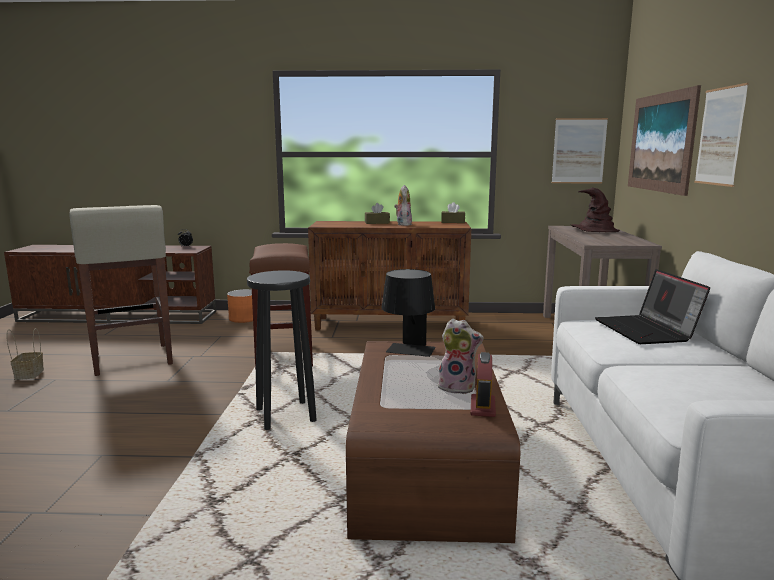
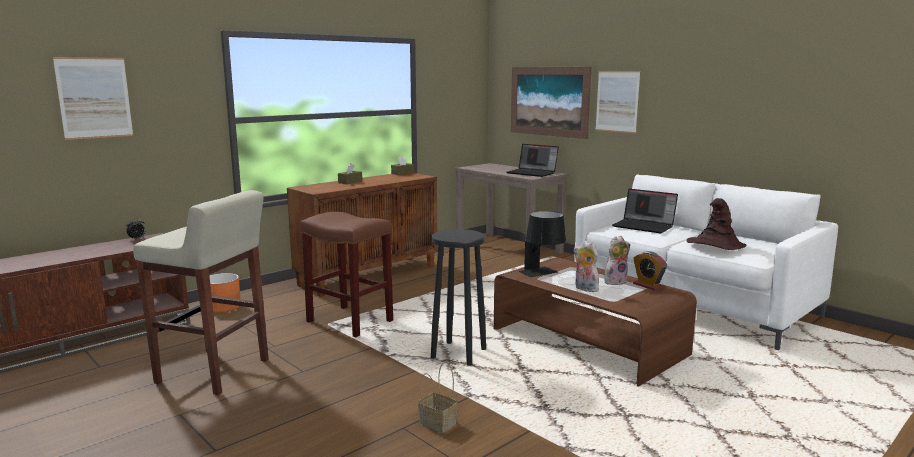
camera: 45 degrees left, 0 degrees up
(29, 374) = (130, 423): basket -> basket (436, 423)
(403, 224) = (377, 180): plush toy -> plush toy (584, 289)
(579, 151) = (466, 105): picture -> picture (94, 98)
(594, 230) = (497, 168): brown hat -> brown hat (715, 245)
(615, 240) = (532, 173): none -> laptop

